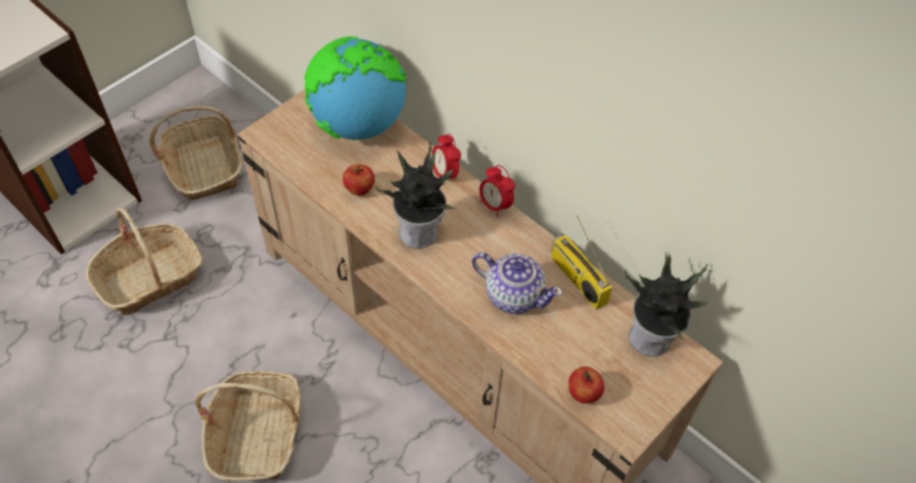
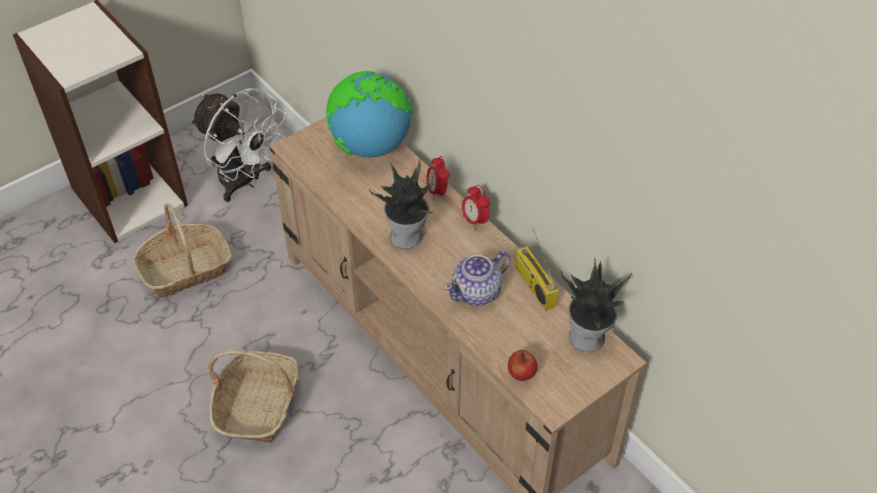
camera: 10 degrees right, 5 degrees down
(204, 167) = (245, 182): basket -> white fan
(359, 189) = (363, 198): apple -> none
(513, 294) = (477, 292): teapot -> teapot turned 105 degrees clockwise

